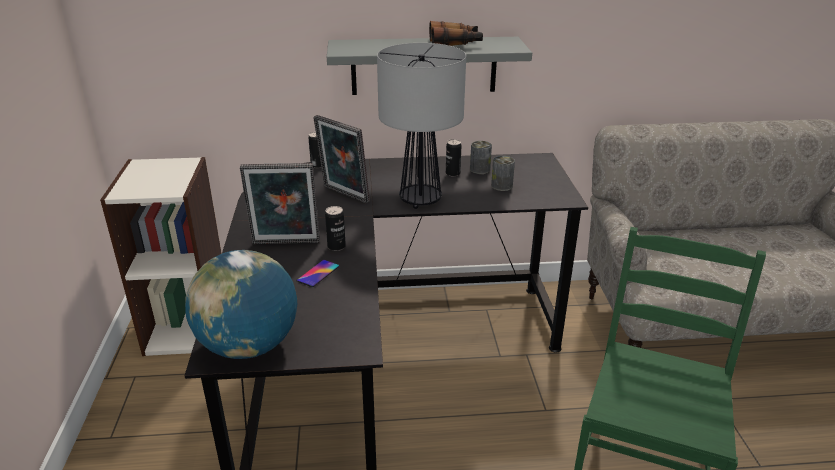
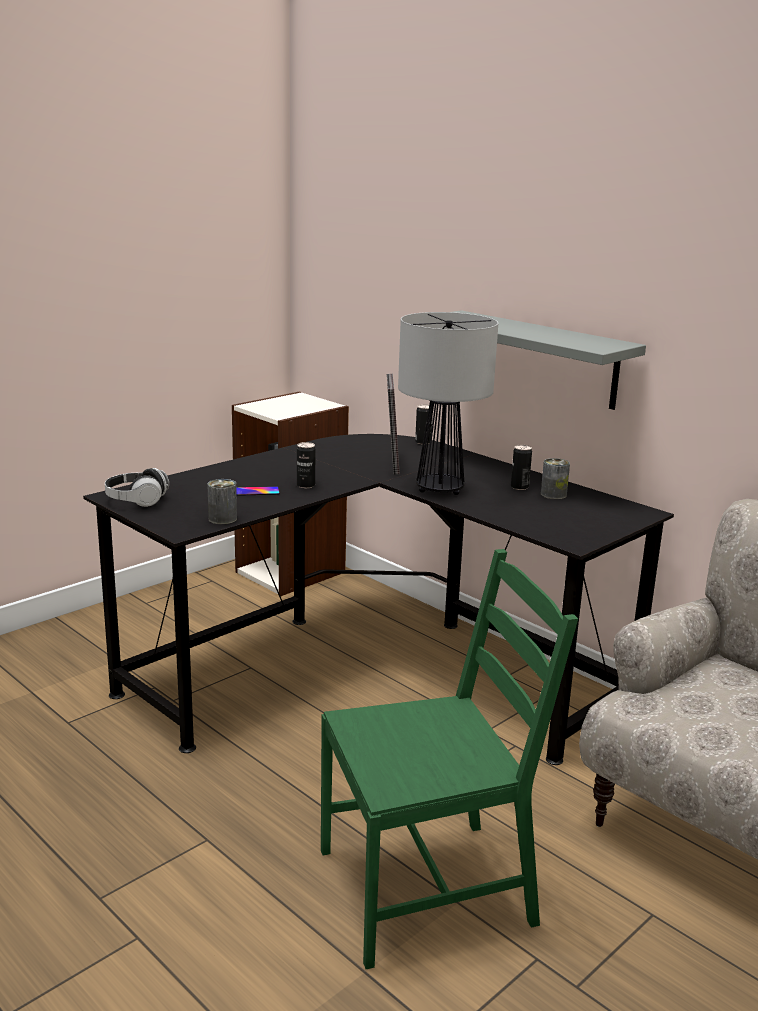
camera: 50 degrees right, 10 degrees down
(248, 346) = (136, 500): globe -> headphones
(285, 244) = (280, 470): picture frame -> none
(455, 43) = (555, 334): binoculars -> none
(501, 186) = (539, 511): can -> can (222, 519)

